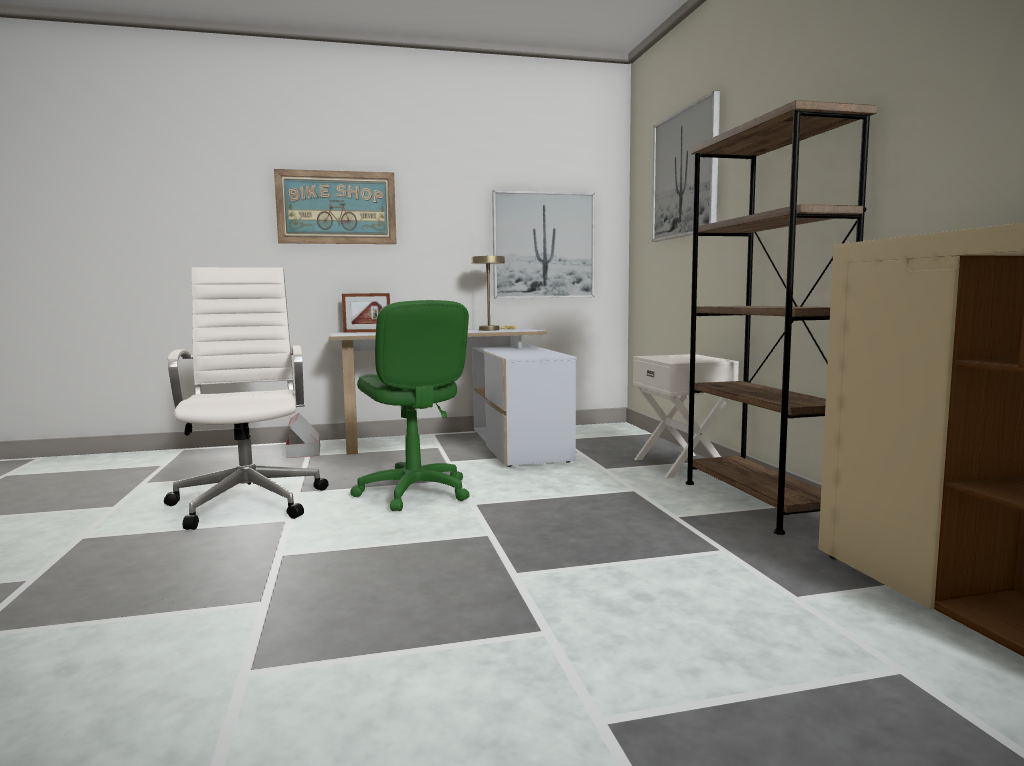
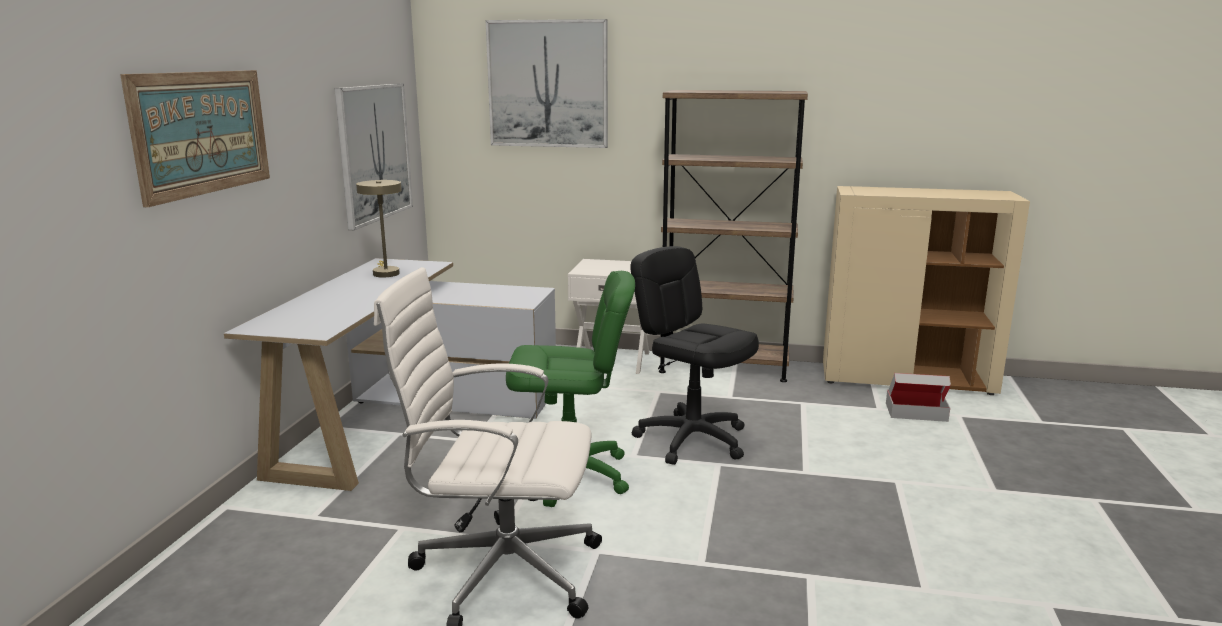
camera: 65 degrees left, 10 degrees up
(304, 451) = (284, 518): cardboard box -> cardboard box (916, 412)
(367, 332) = (278, 317): picture frame -> none
(535, 517) = (692, 439): none -> black office chair

